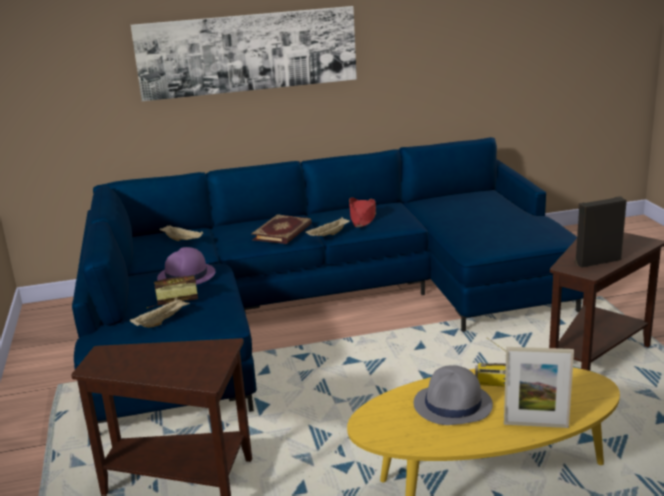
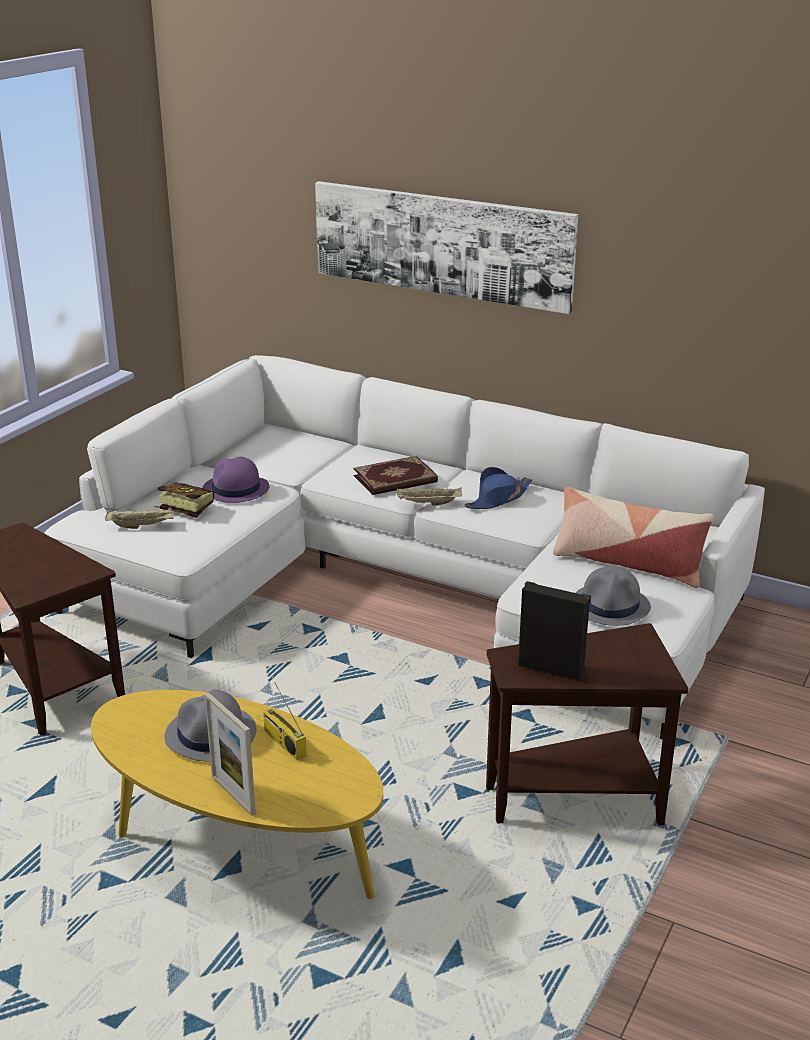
camera: 40 degrees right, 5 degrees up
(183, 240) = (300, 448): beige tray -> none
(313, 308) = (404, 584): blue sofa -> white sofa
(362, 218) = (498, 499): red hat -> blue hat
(490, 218) = (627, 563): none -> pillow
(525, 238) = (611, 606): none -> grey hat

